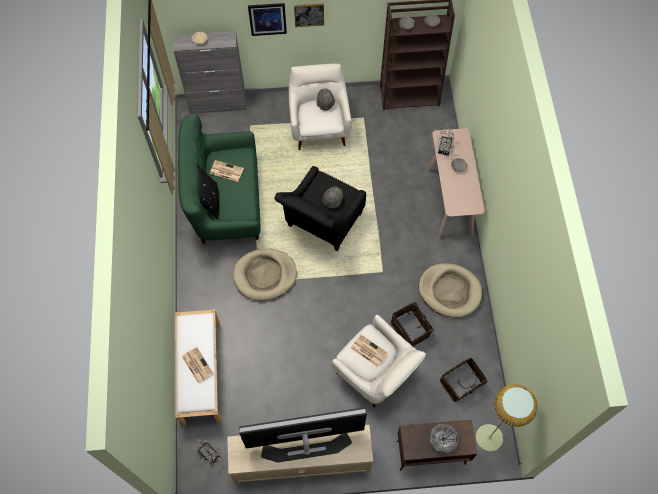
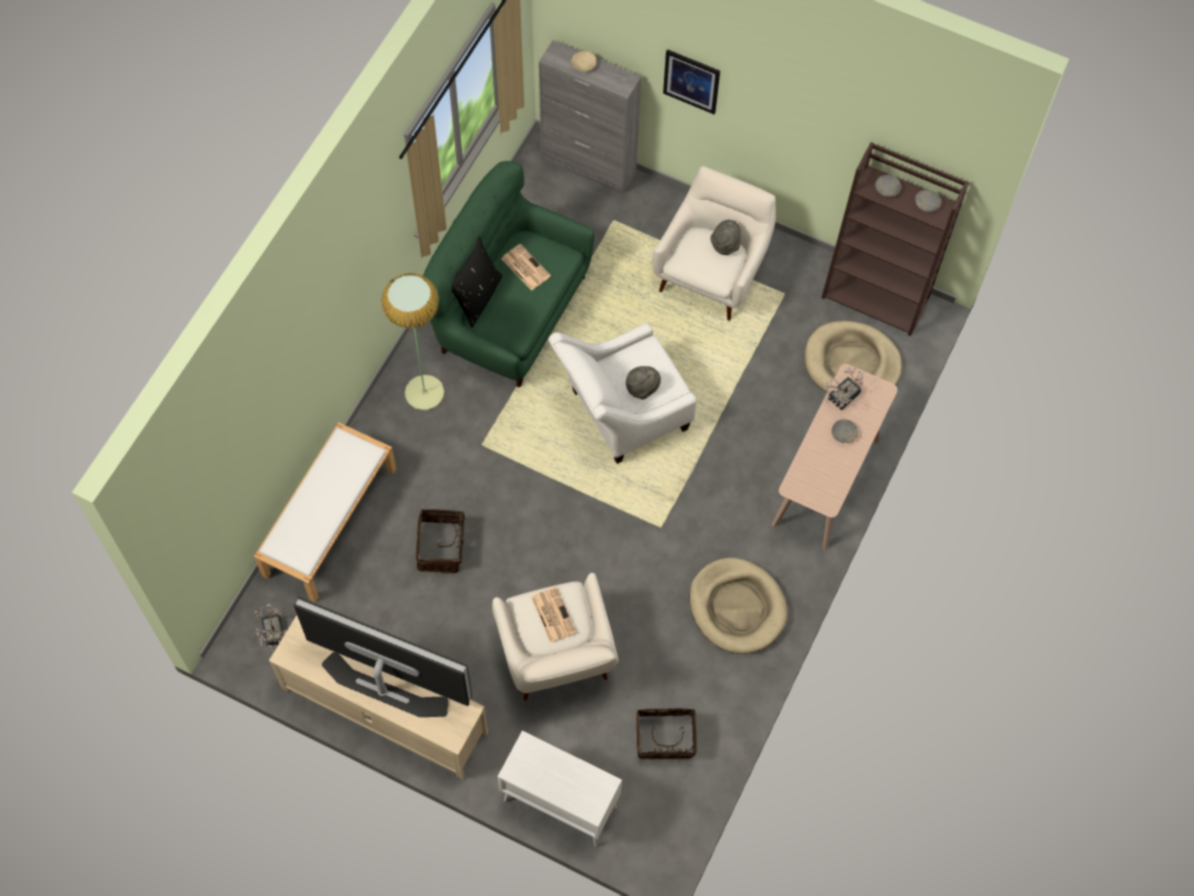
camera: 30 degrees right, 0 degrees up
(197, 365) = (321, 505): newspaper -> none
(265, 275) = (496, 442): beige dog bed -> beige dog bed (851, 363)
(309, 14) = (753, 103): picture -> none
(322, 224) = (621, 414): black armchair -> white armchair
(411, 329) = (646, 627): basket -> basket (442, 548)
(430, 452) = (559, 803): brown cabinet -> white cabinet
(443, 440) = (565, 782): bowl -> none
(489, 437) = (652, 832): floor lamp -> floor lamp (424, 392)

